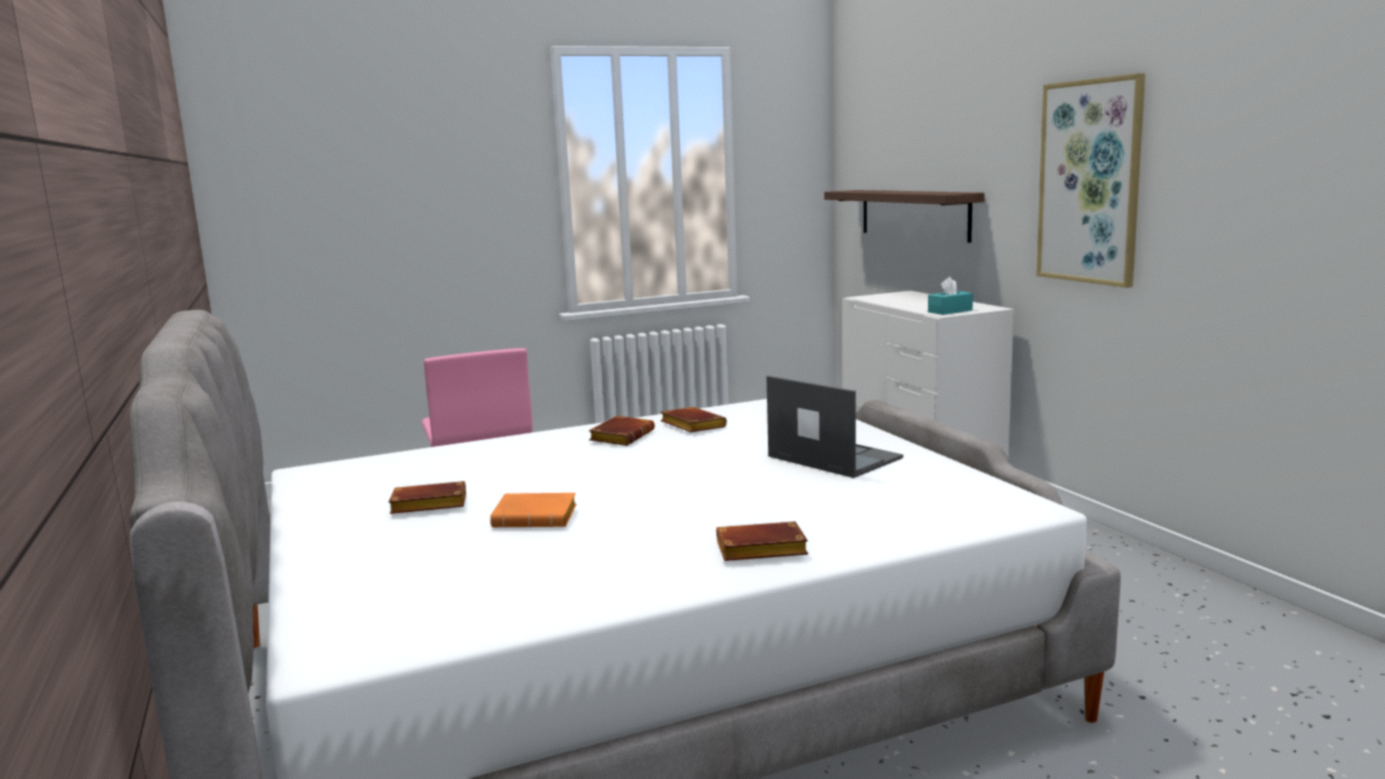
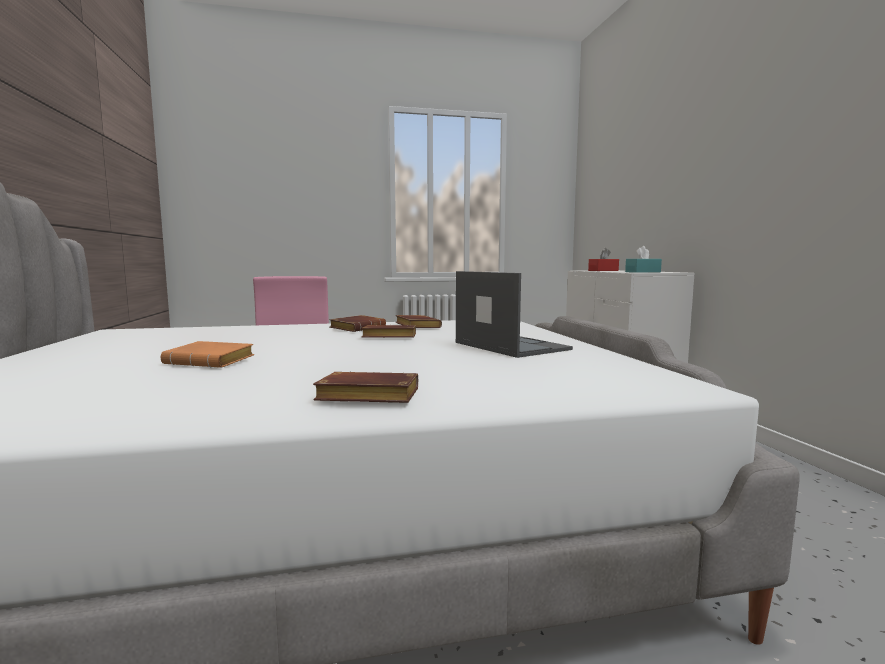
camera: 10 degrees right, 5 degrees down
(427, 506) = (148, 350): brown book -> brown book (388, 337)
(893, 300) = (603, 270): none -> red tissue box
(913, 214) = (624, 217): shelf -> none
(1090, 182) = (763, 162): picture -> none

